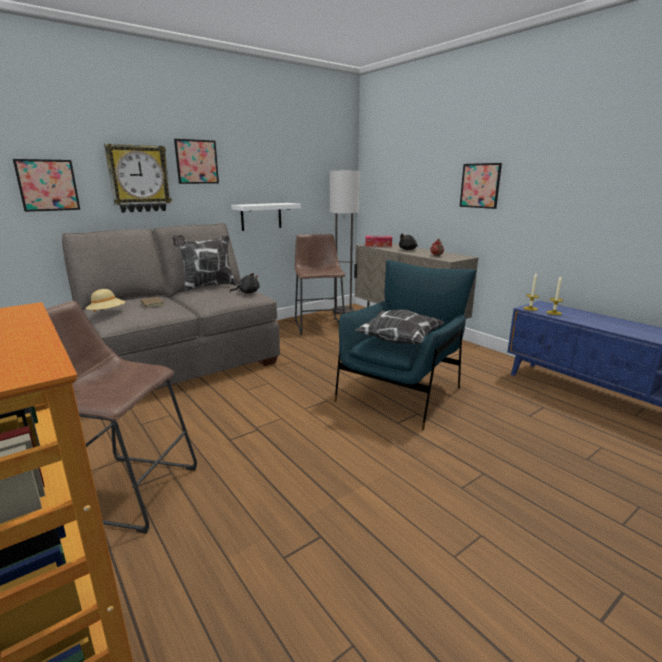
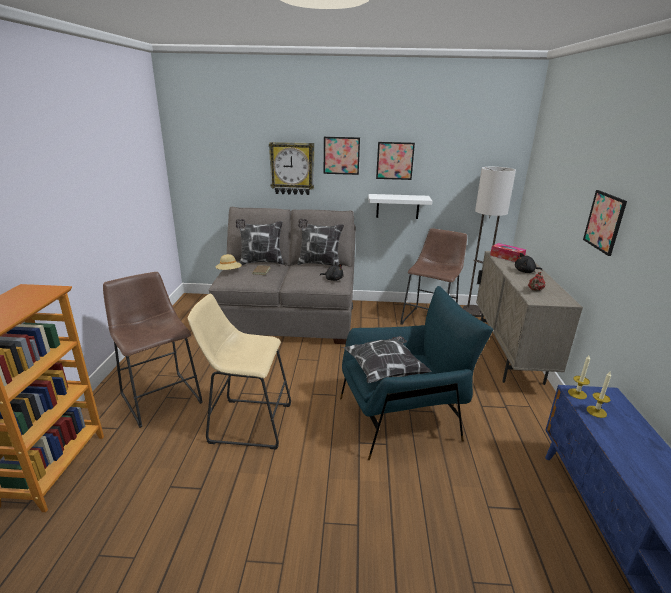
camera: 40 degrees right, 5 degrees up
(48, 185) = (230, 171): picture -> picture (395, 161)
(134, 298) = (260, 262): none -> pillow
(276, 459) = (246, 422): none -> beige stool

